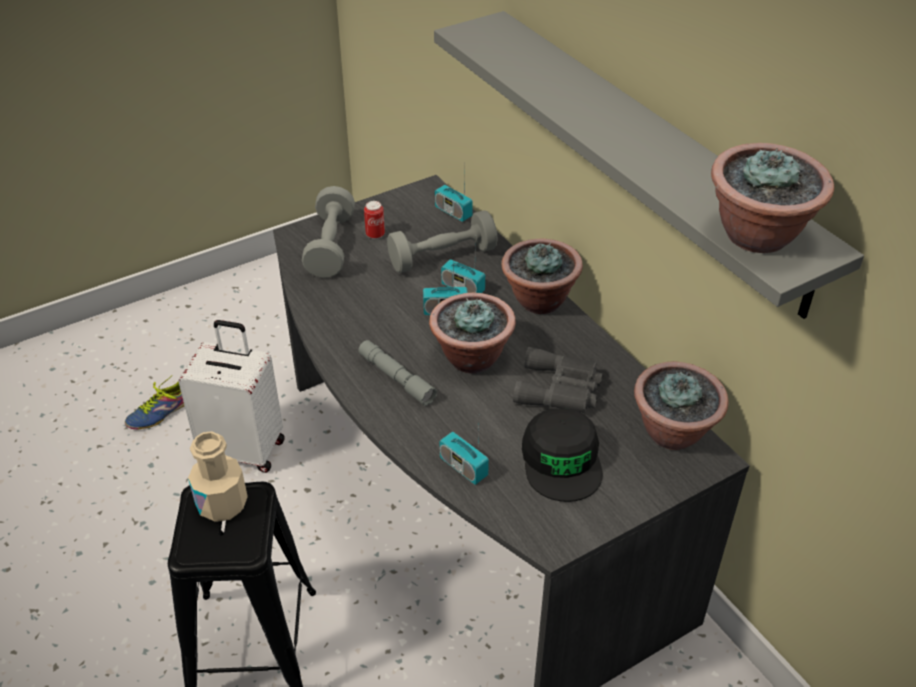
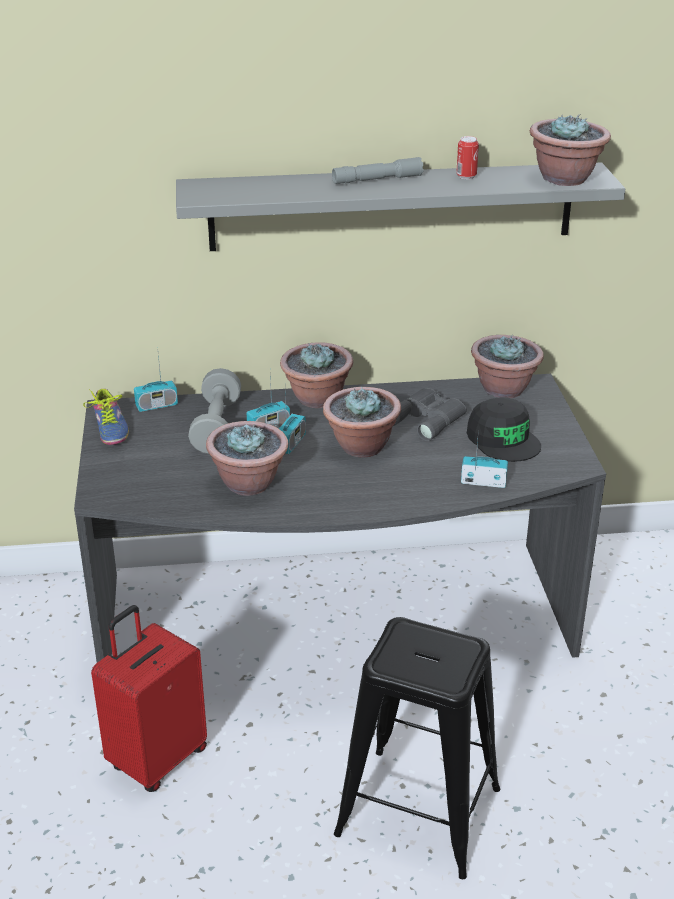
camera: 65 degrees left, 10 degrees down
(158, 411) = (37, 822): shoe -> shoe (107, 428)
(222, 504) = (403, 650): beige bottle -> none
(244, 448) = (157, 758): white suitcase -> red suitcase
(330, 247) = (140, 480): grey dumbbell -> none
(363, 307) = (249, 483): none -> potted plant
(375, 235) = (147, 452): can -> can (466, 176)
(396, 378) = (358, 488): grey flashlight -> grey flashlight (377, 180)
(463, 467) = (483, 482): radio -> radio turned 150 degrees counterclockwise
(562, 461) = (503, 439): black cap -> black cap turned 45 degrees clockwise

